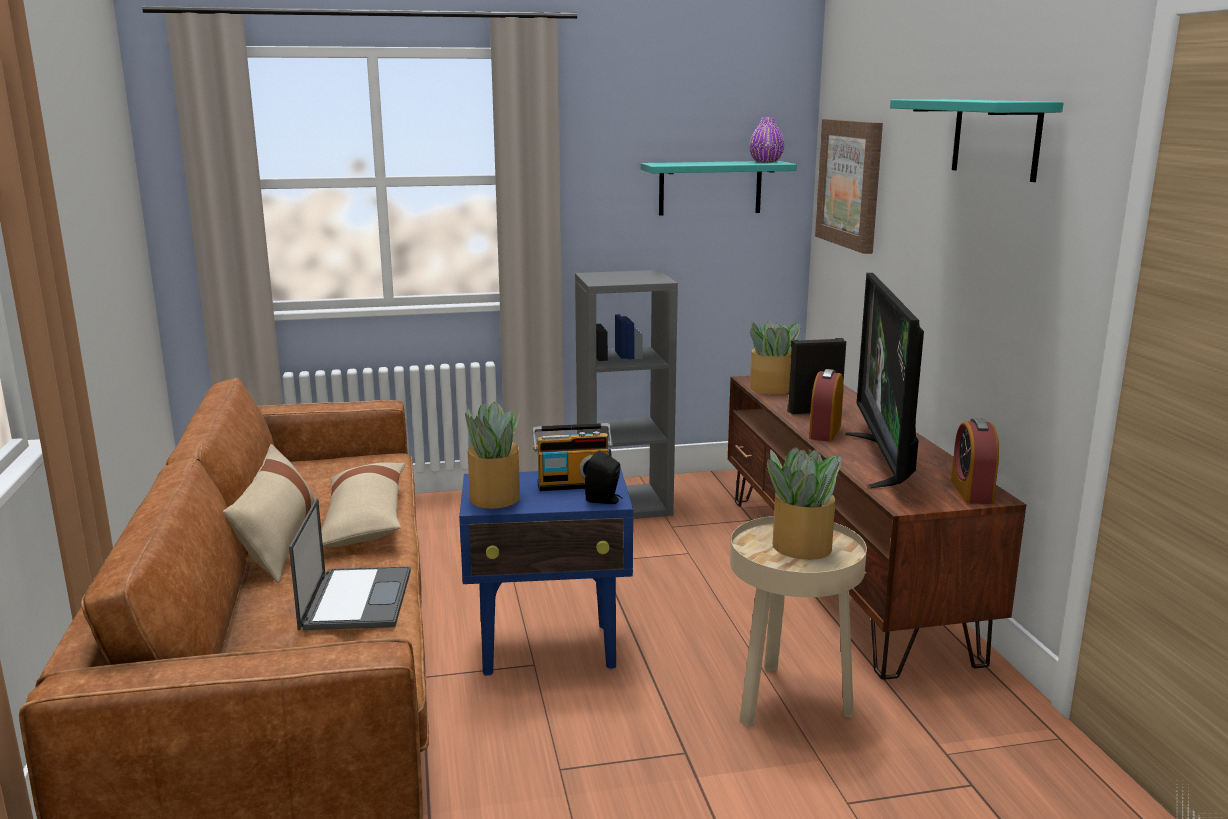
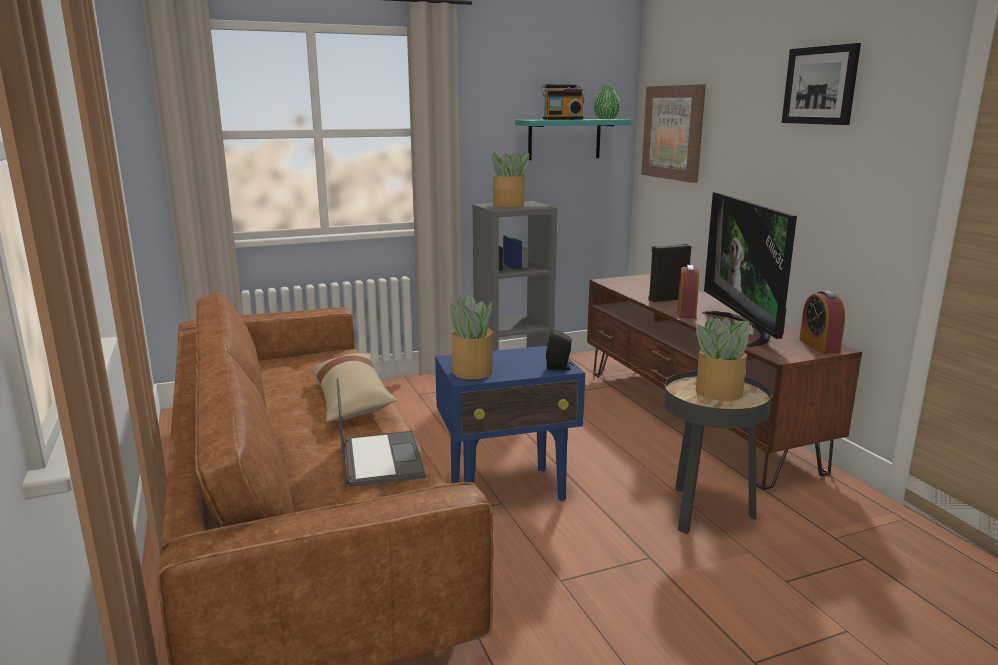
camera: 10 degrees left, 0 degrees up
(278, 542) = (287, 421): beige pillow -> none
(573, 484) = (526, 358): radio -> radio (562, 119)
(765, 162) = (606, 119): purple vase -> green vase
(771, 389) = (625, 286): potted plant -> potted plant (509, 205)
(788, 700) = (705, 511): beige side table -> black side table
(996, 138) = (821, 85): turquoise shelf -> picture

